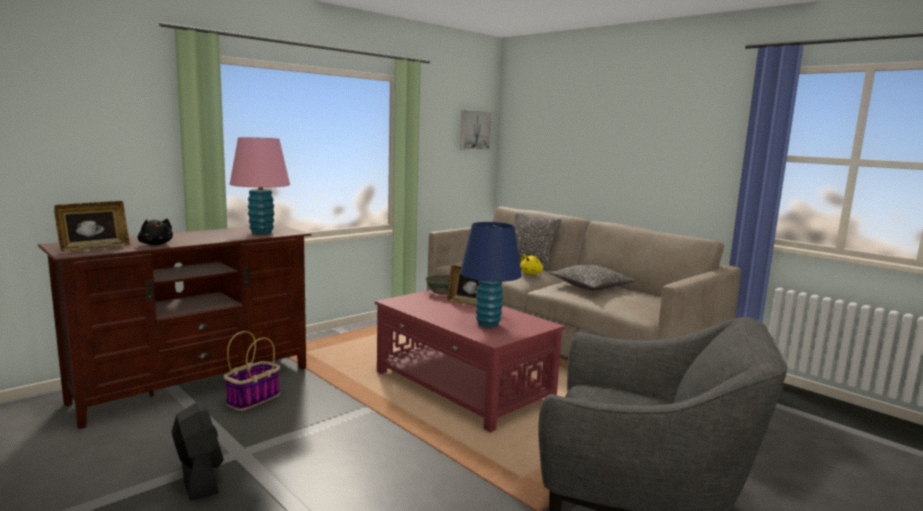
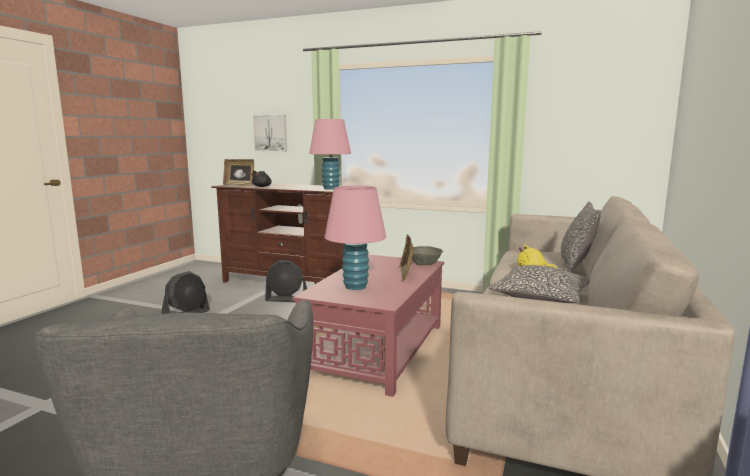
camera: 65 degrees right, 0 degrees up
(253, 399) = (287, 299): basket -> black fan
(474, 130) = (628, 104): picture -> picture (271, 133)
(488, 324) = (355, 287): blue table lamp -> pink table lamp

